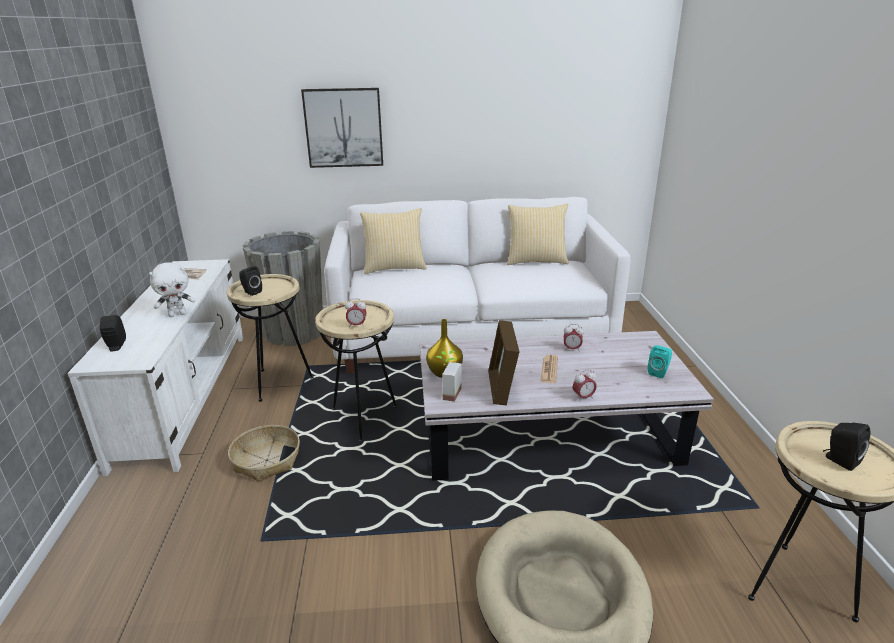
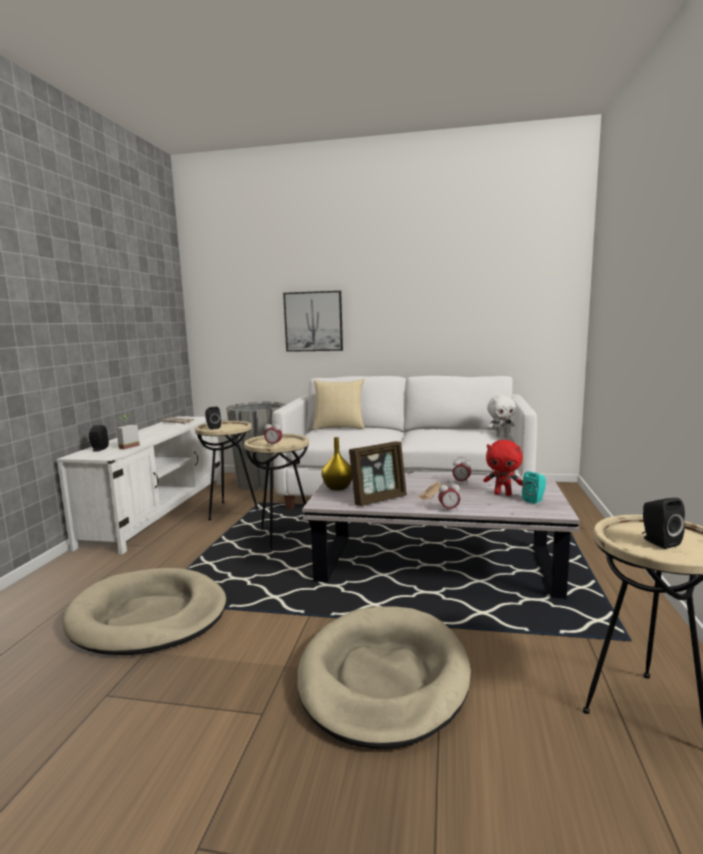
camera: 15 degrees right, 15 degrees down
(177, 314) = (154, 438): white plush toy -> white plush toy (500, 435)
(267, 460) = (190, 555): basket -> none
(267, 562) = (148, 616): none -> beige dog bed
(447, 393) = (330, 498): potted plant -> potted plant (126, 446)
(501, 389) = (379, 499): picture frame -> picture frame turned 135 degrees counterclockwise
(536, 261) = (462, 428): pillow -> none
(623, 365) = (503, 494): none -> red plush toy

